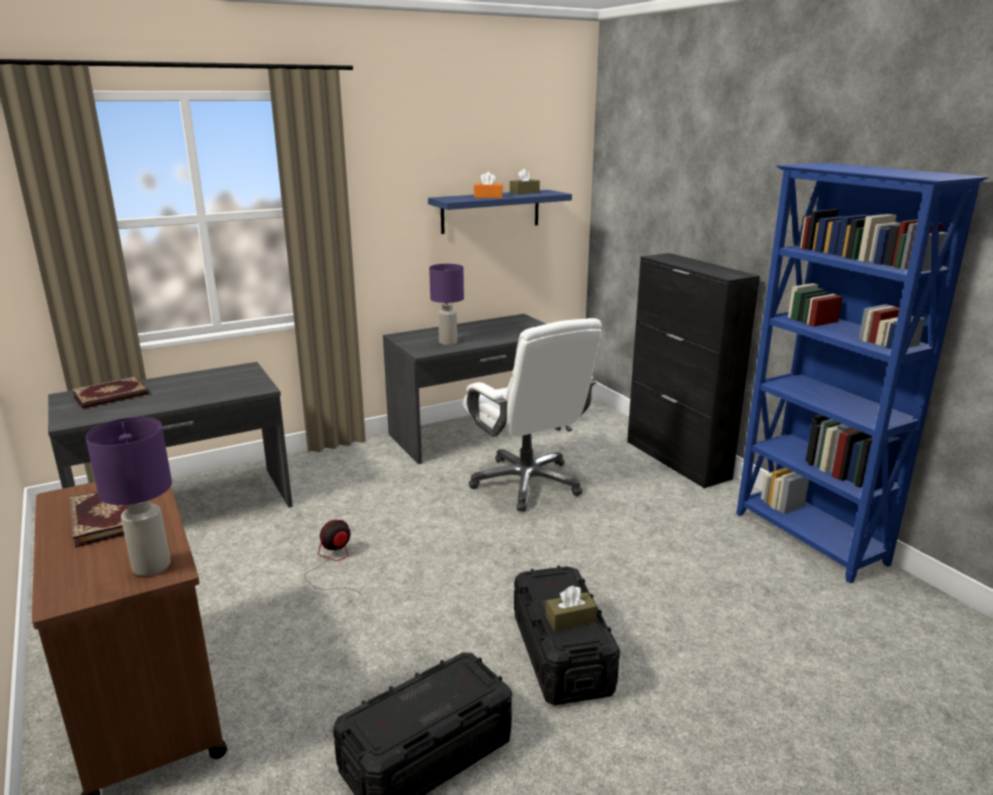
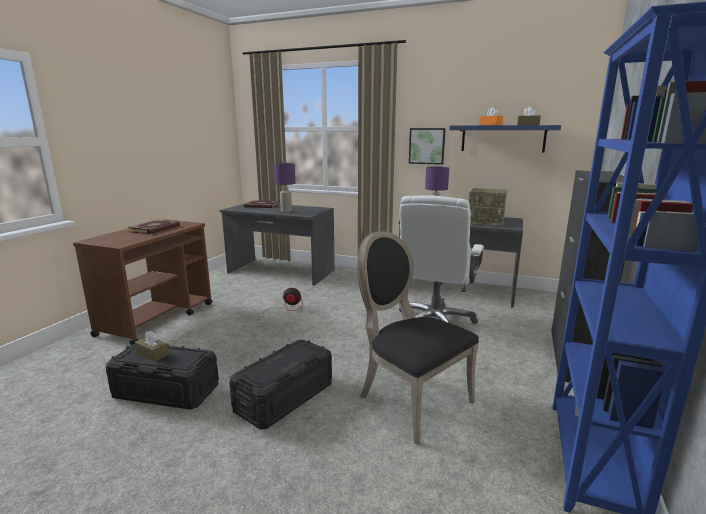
camera: 50 degrees right, 5 degrees down
(150, 566) = (122, 242): purple table lamp -> purple table lamp (286, 211)
(392, 231) = (427, 146): none -> picture
(509, 331) = (486, 222): none -> radio
(570, 619) = (272, 368): brown tissue box -> brown tissue box (152, 354)
(652, 574) = (410, 399): none -> black chair

